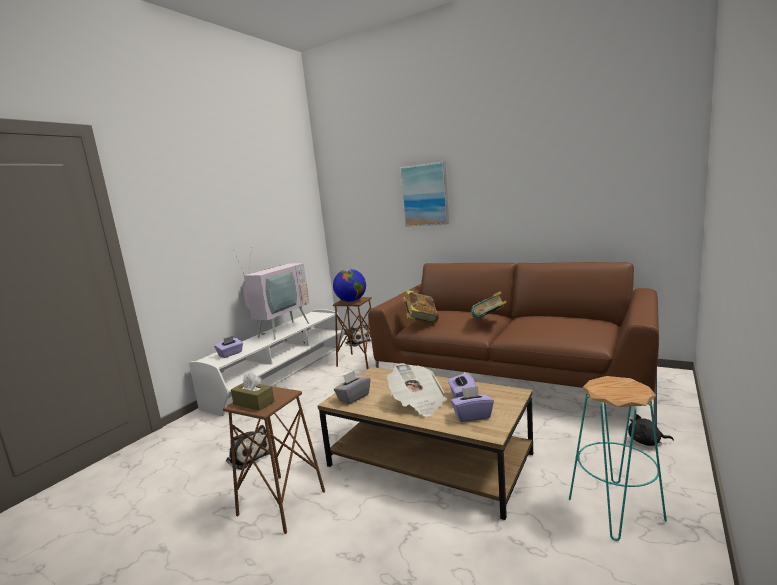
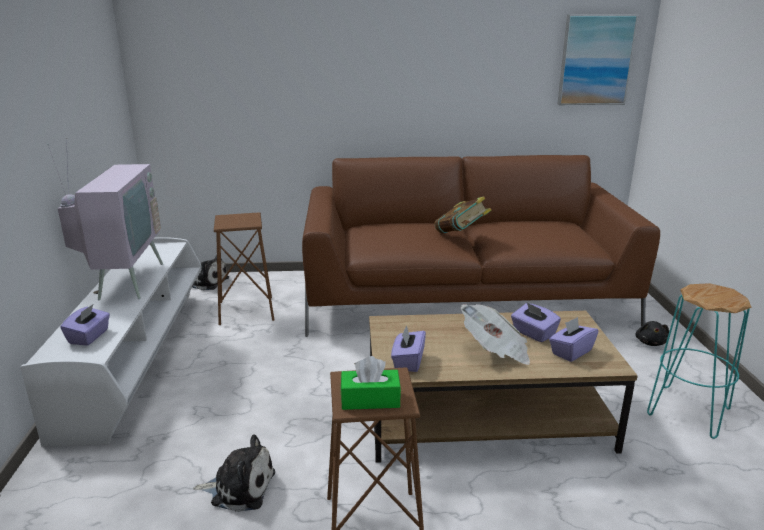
camera: 35 degrees left, 10 degrees up
(253, 403) = (370, 399): brown tissue box -> green tissue box
(351, 301) = (239, 222): globe -> none
(353, 397) = (408, 361): grey tissue box -> purple tissue box
(421, 321) = (374, 243): book -> none
(425, 195) = (324, 56): picture -> picture (595, 60)
(646, 442) = (650, 342): black plush toy -> black plush toy turned 60 degrees counterclockwise

